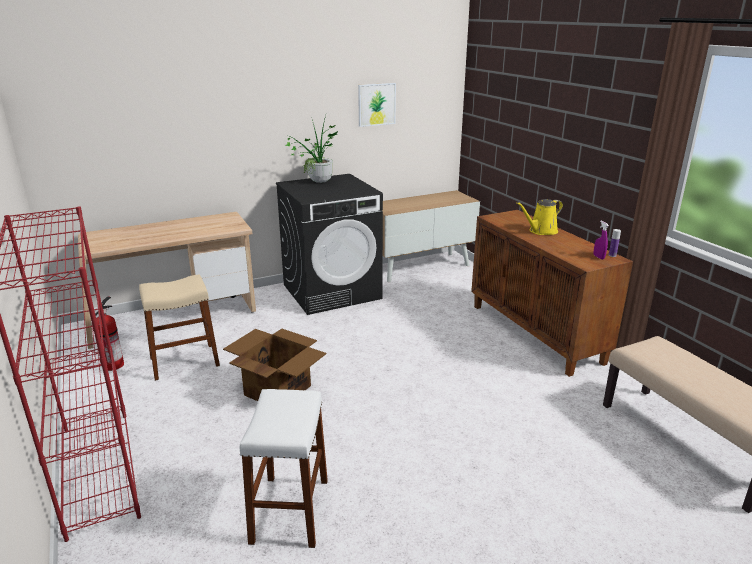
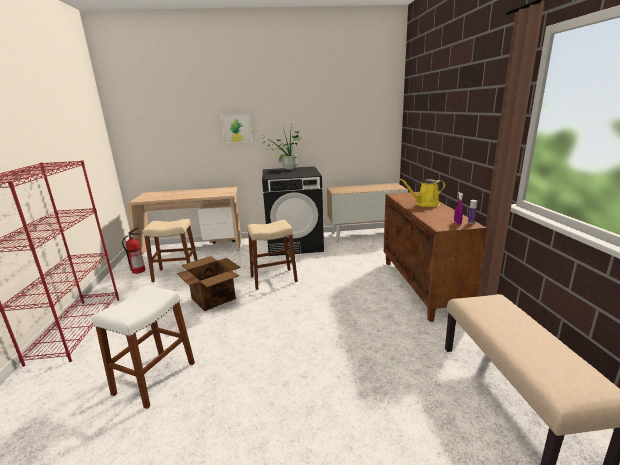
camera: 20 degrees right, 5 degrees down
(342, 349) = (273, 279): none -> beige stool
(376, 104) = (334, 119): picture -> picture (236, 128)

